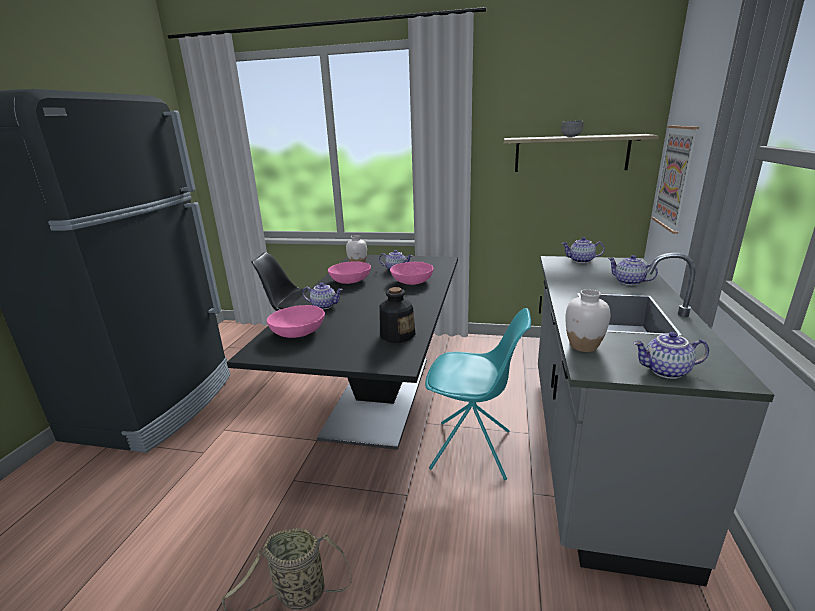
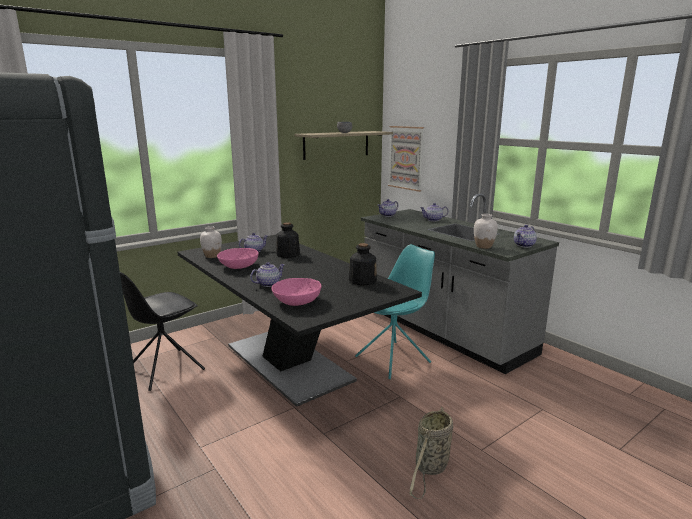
camera: 50 degrees left, 5 degrees down
(411, 281) = (288, 254): pink bowl -> bottle

